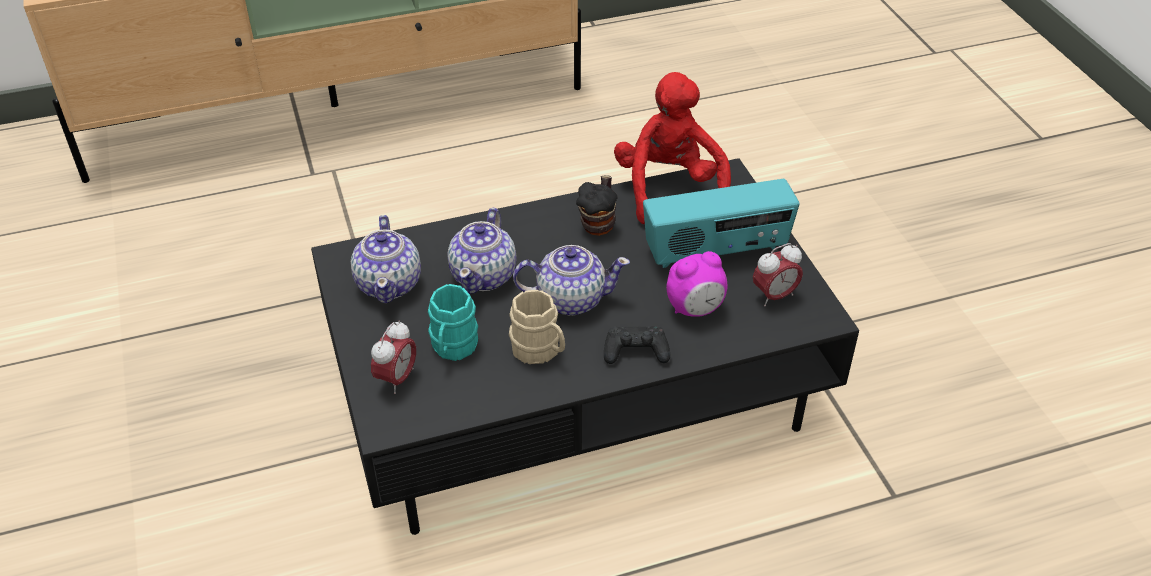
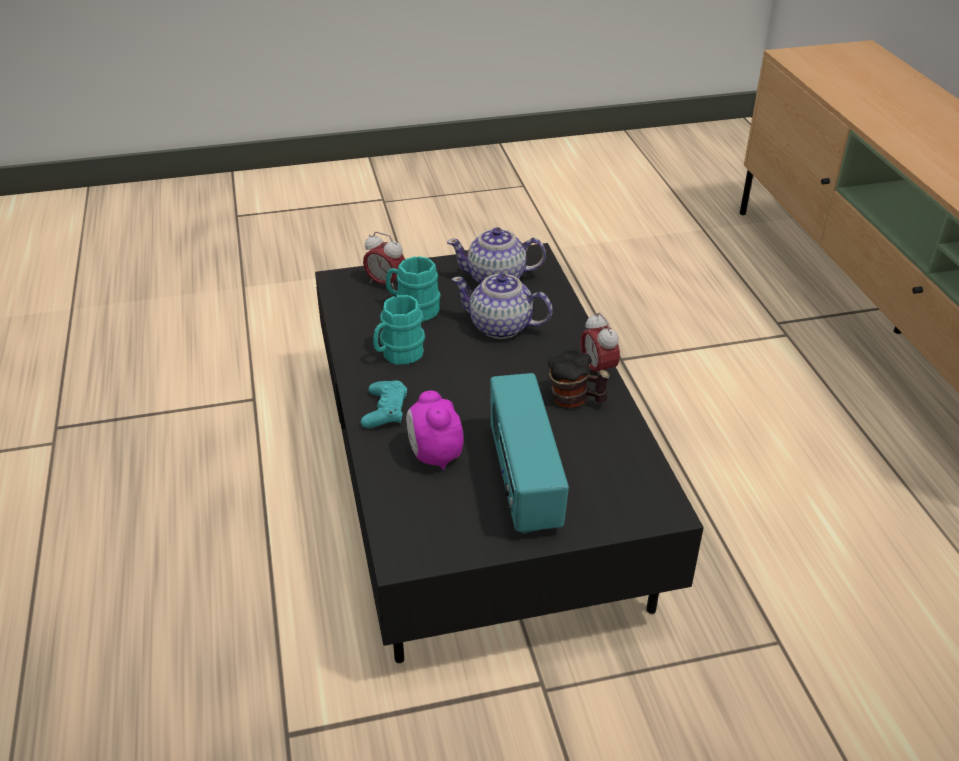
camera: 95 degrees right, 5 degrees down
(540, 351) = (398, 354): beige mug -> turquoise mug
(570, 299) = (462, 375): teapot -> none
(635, 351) = (385, 410): black game controller -> turquoise game controller
(669, 189) = (634, 457): red plush toy -> none
(774, 296) = (444, 520): alarm clock -> alarm clock (597, 370)

